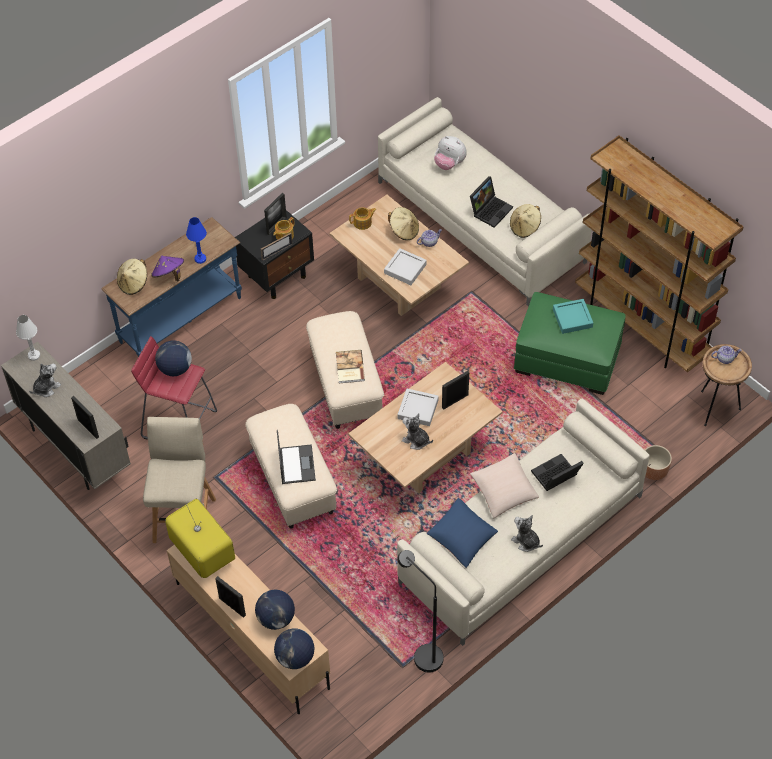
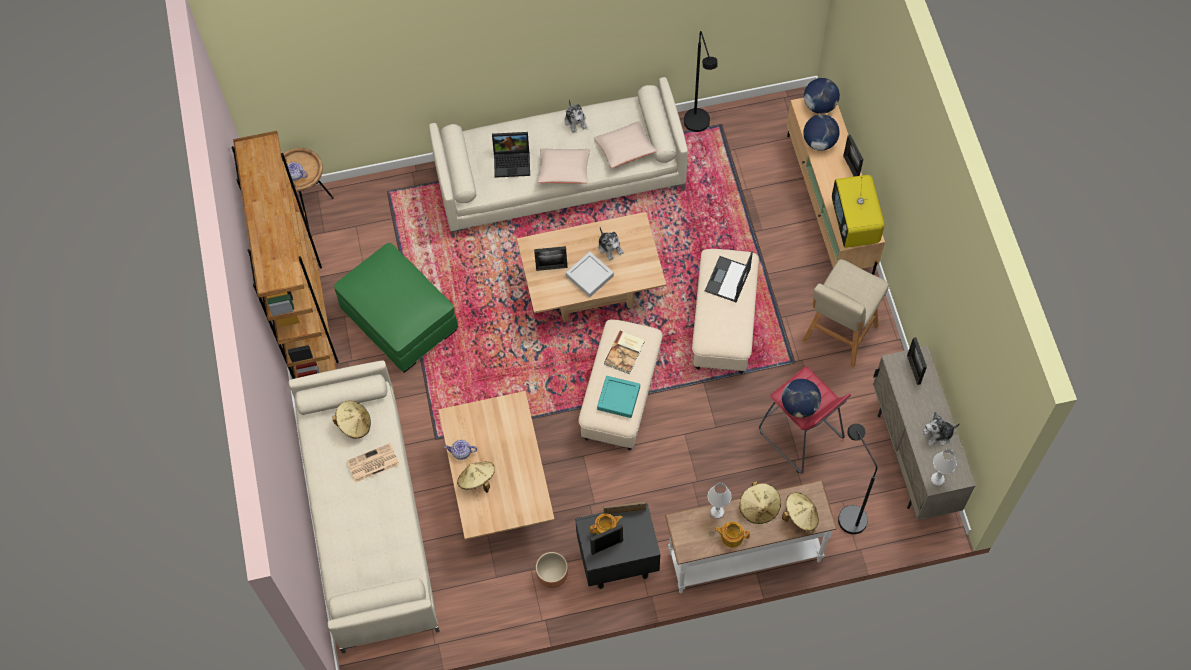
camera: 150 degrees left, 10 degrees up
(112, 385) = (848, 513): none -> black floor lamp
(169, 275) = (759, 508): purple hat -> beige hat
(181, 321) = (744, 555): blue console table -> white console table
(200, 259) = (717, 512): blue table lamp -> white table lamp
(363, 223) = (512, 512): teapot -> teapot (731, 536)
(405, 269) = (505, 432): grey tray -> none
(449, 164) = (371, 548): plush toy -> none
(462, 538) = (625, 150): blue pillow -> beige pillow
(490, 209) = (372, 463): laptop -> newspaper
(572, 318) = (387, 297): turquoise tray -> turquoise tray (618, 398)
(653, 471) = (408, 180): brown planter -> brown planter (553, 575)

